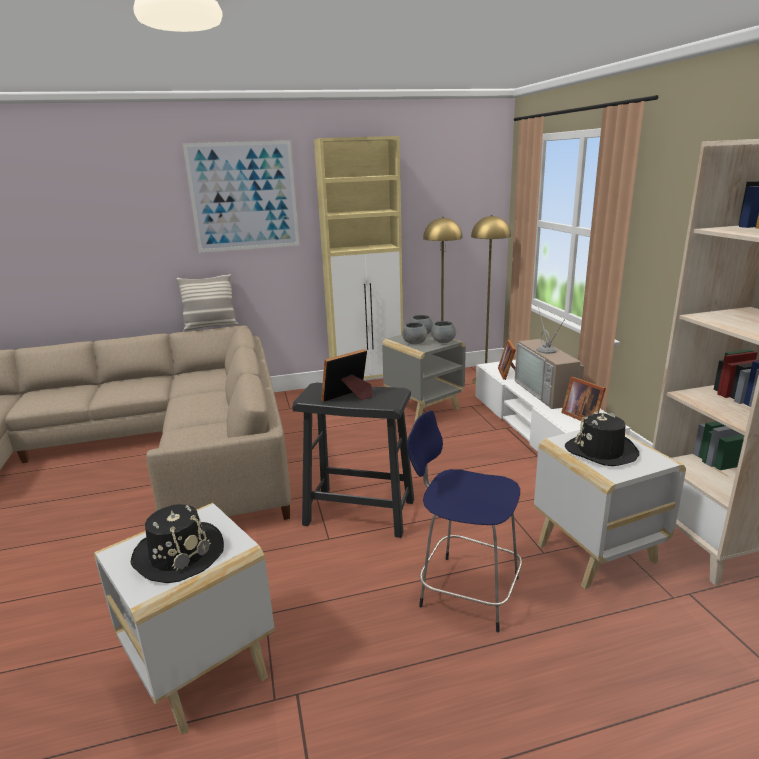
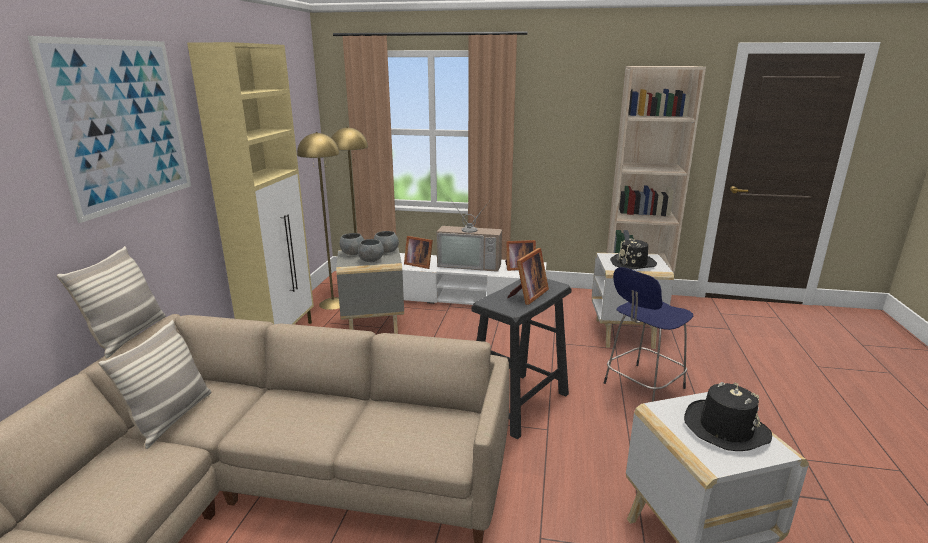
camera: 65 degrees left, 0 degrees up
(185, 377) = (171, 418): none -> pillow
(349, 397) = (527, 295): picture frame -> picture frame turned 135 degrees counterclockwise

